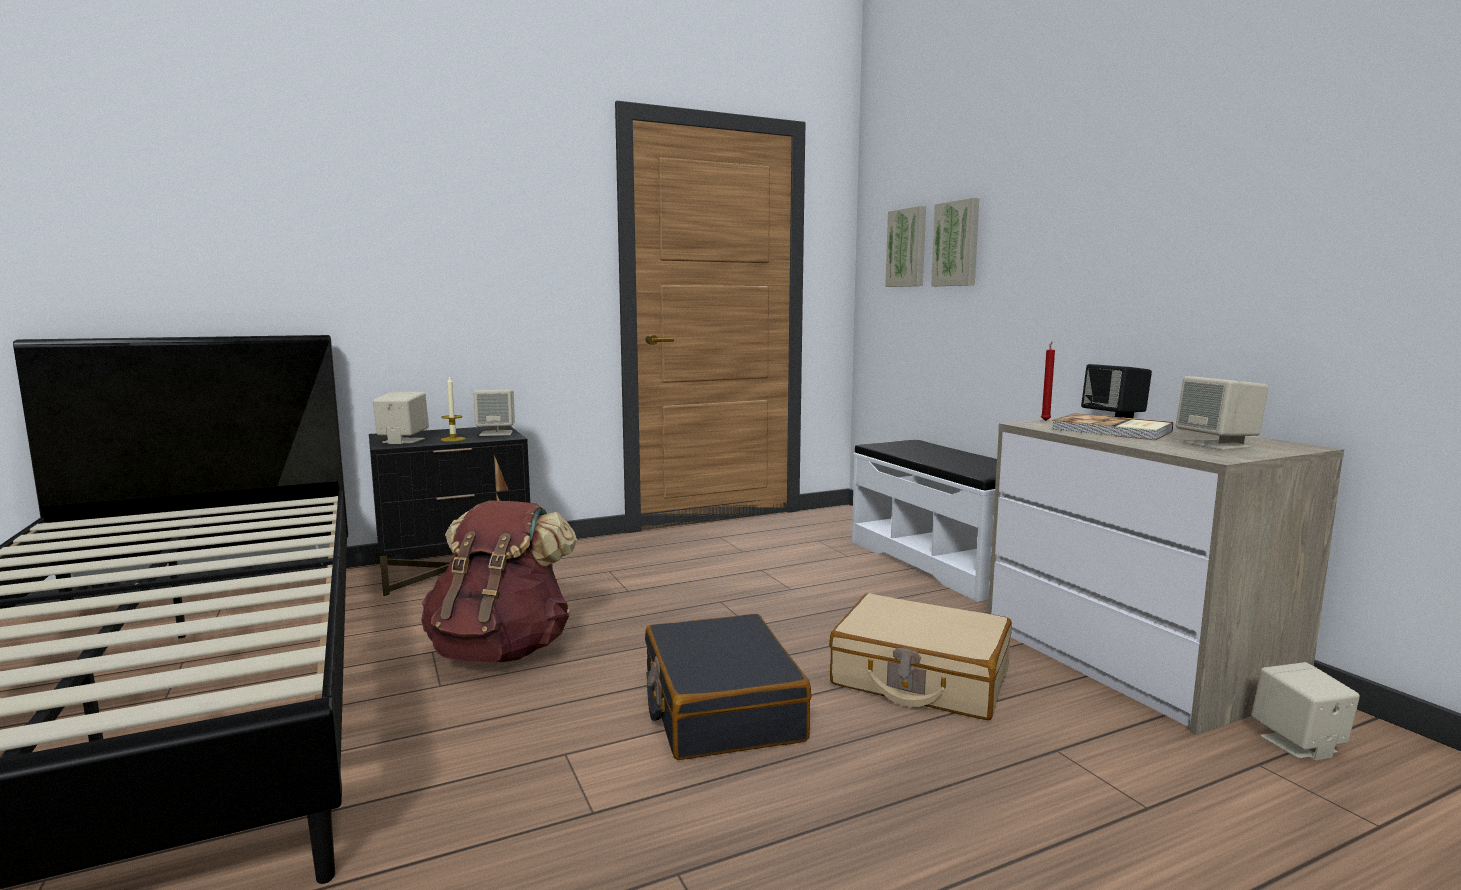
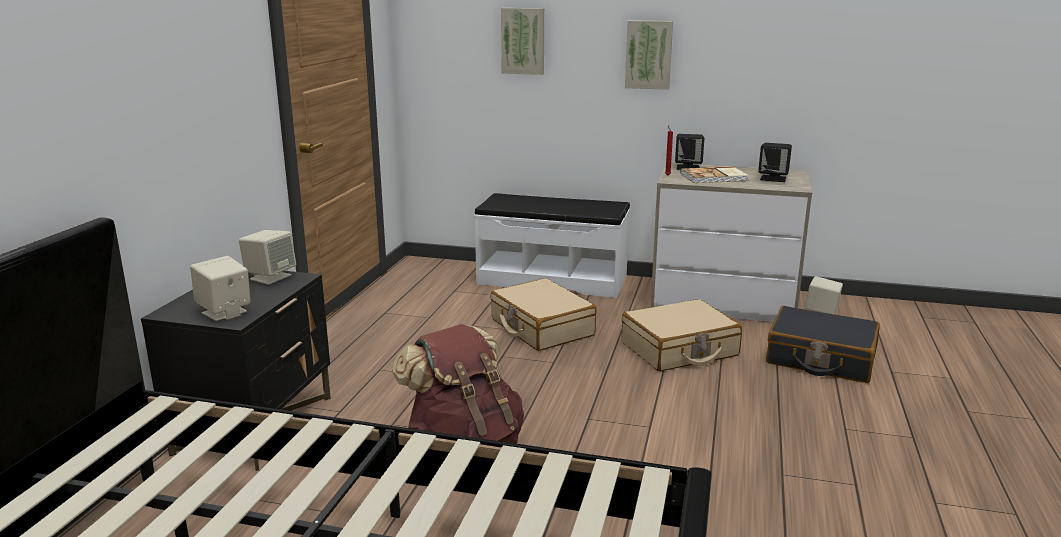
camera: 50 degrees left, 10 degrees up
(453, 439) = (263, 295): candle -> none
(720, 708) = (644, 409): black suitcase -> black suitcase (820, 359)
(818, 595) = (541, 328): none -> beige suitcase
(908, 248) = (465, 39): picture -> picture (649, 54)
(1217, 445) = (773, 178): beige speaker -> black speaker

